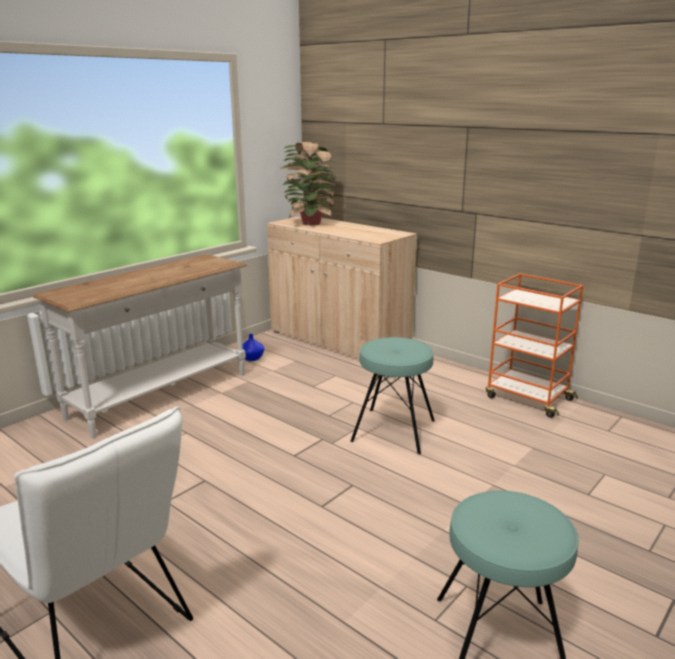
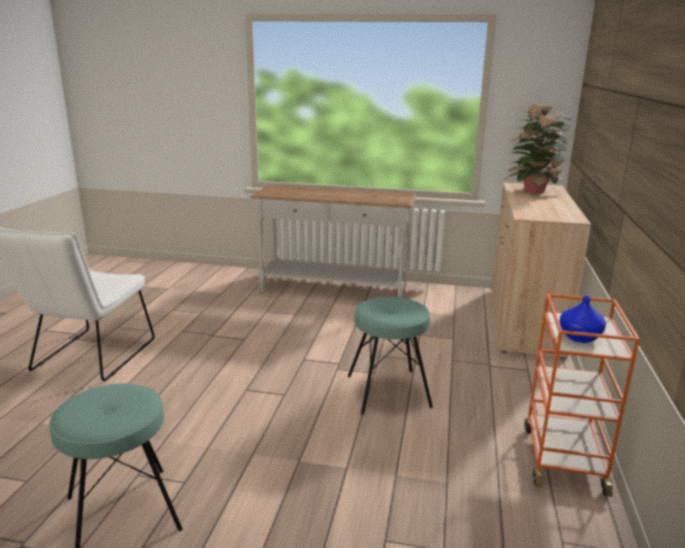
camera: 60 degrees right, 0 degrees up
(252, 358) = (432, 298): blue vase -> blue vase (580, 337)

